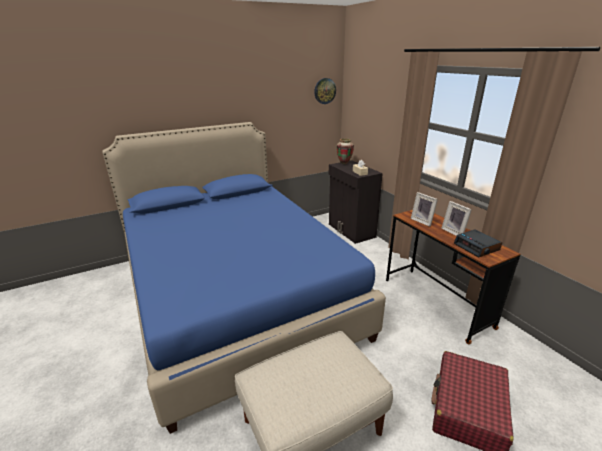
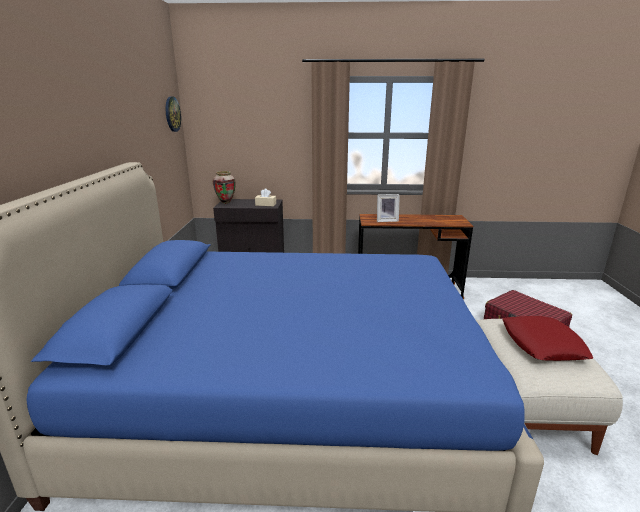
camera: 60 degrees left, 5 degrees down
(314, 376) = (542, 344): none -> red pillow
(454, 232) = (415, 218): picture frame -> none
(477, 247) = (444, 220): alarm clock -> none

